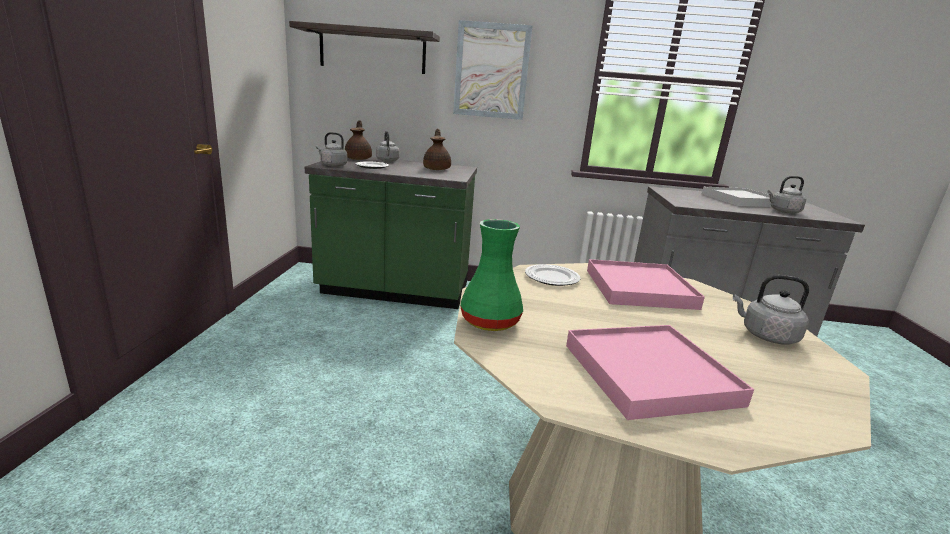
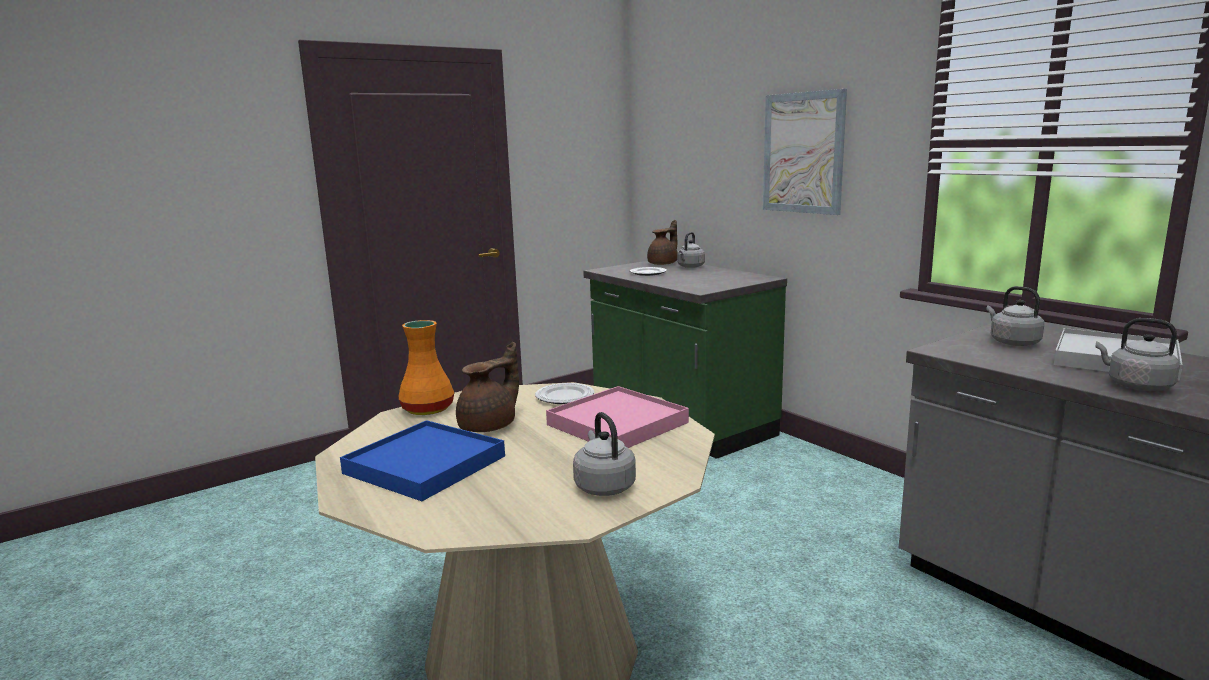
camera: 50 degrees right, 5 degrees down
(332, 165) = (612, 270): grey kettle -> grey kettle (1012, 342)
(372, 50) = (692, 141): shelf -> none
(437, 169) = (717, 278): brown teapot -> brown teapot (490, 426)
(488, 321) = (427, 409): green vase -> orange vase
(649, 374) = (425, 465): pink tray -> blue tray

